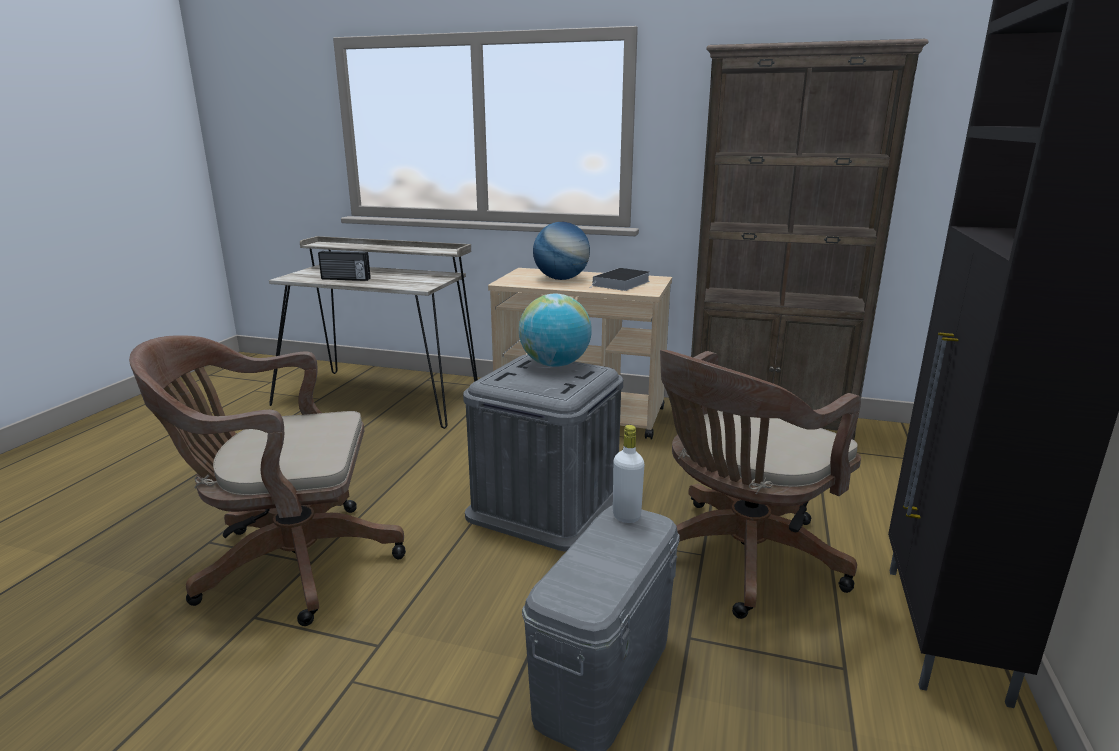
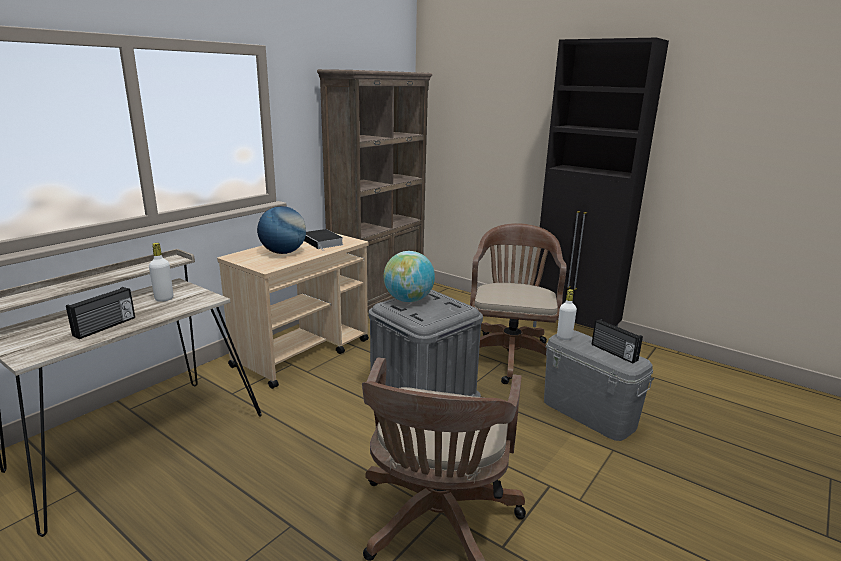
camera: 70 degrees left, 0 degrees up
(411, 278) = (164, 299): none -> white bottle
(602, 573) = (613, 353): none -> radio
(739, 559) = (510, 354): brown office chair -> brown office chair turned 150 degrees counterclockwise

